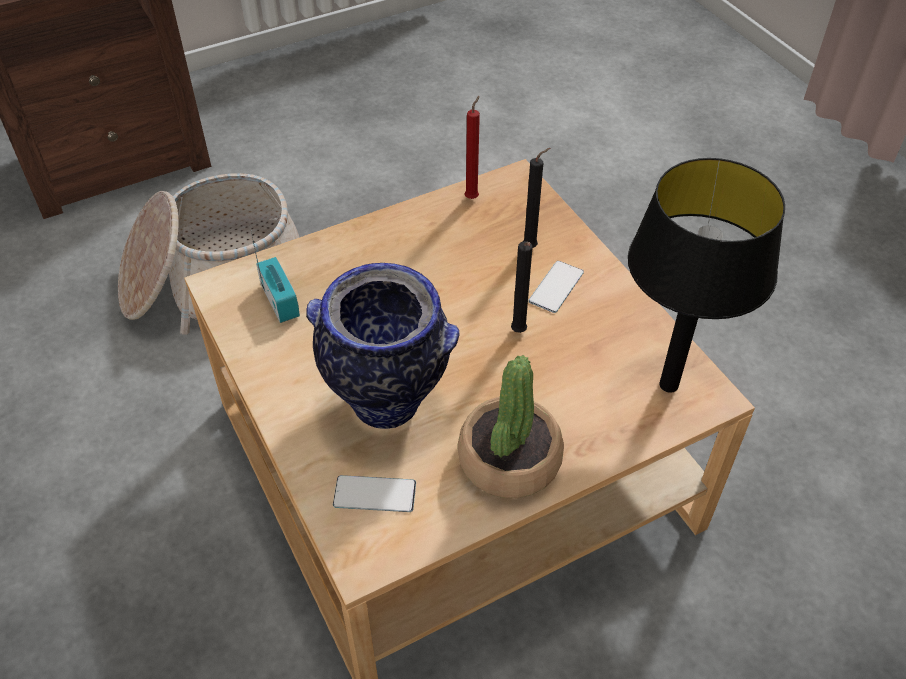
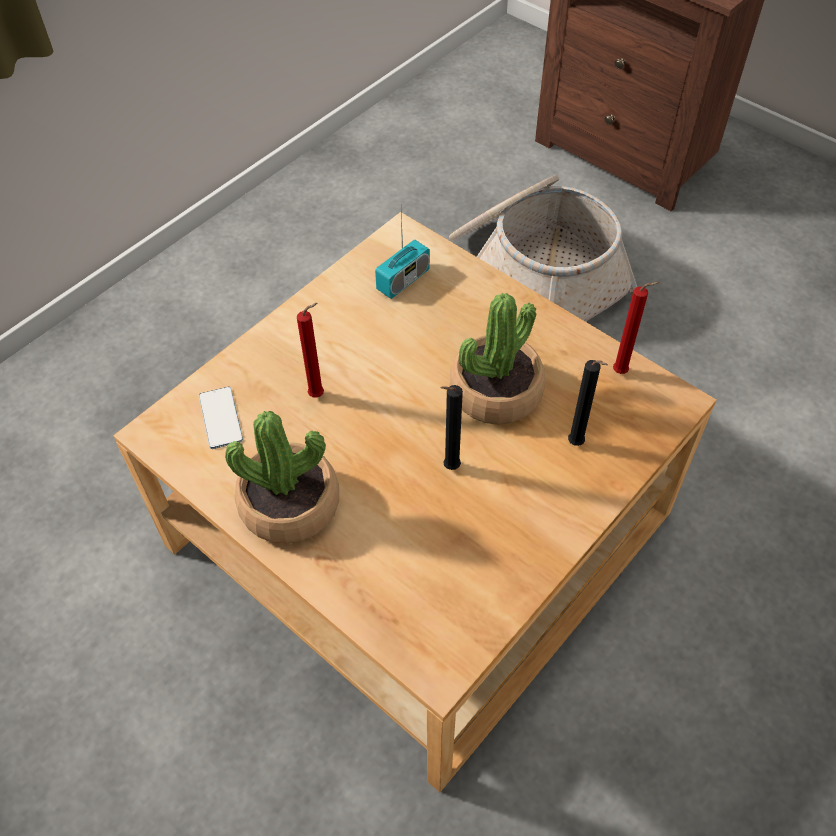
camera: 70 degrees right, 5 degrees up
(388, 404) = (319, 395): vase -> red candle
(452, 278) = (496, 391): none -> potted plant
(556, 287) = (529, 482): phone -> none
(668, 384) = (439, 621): black table lamp -> none

